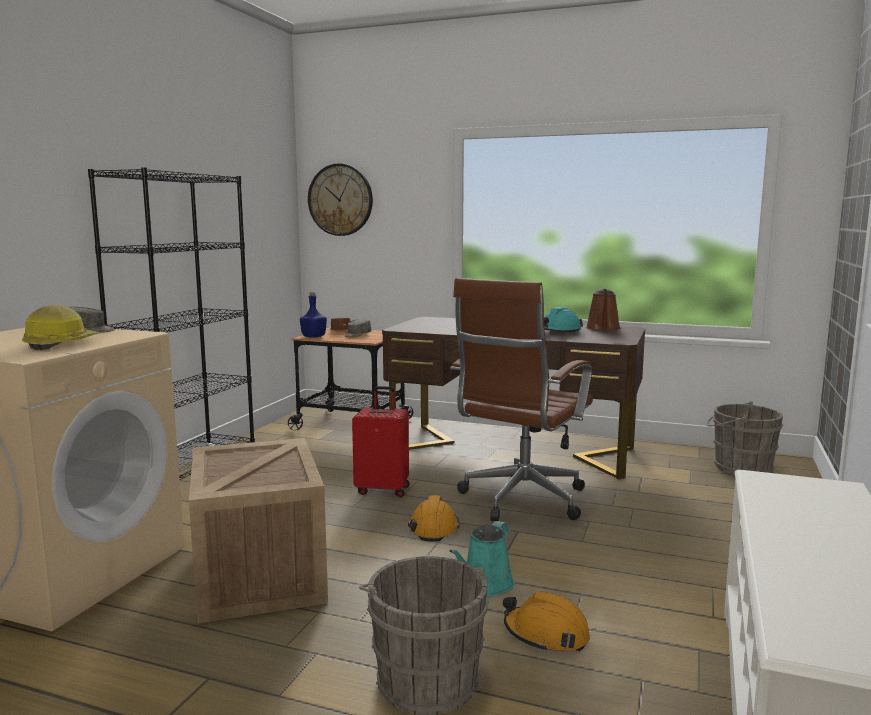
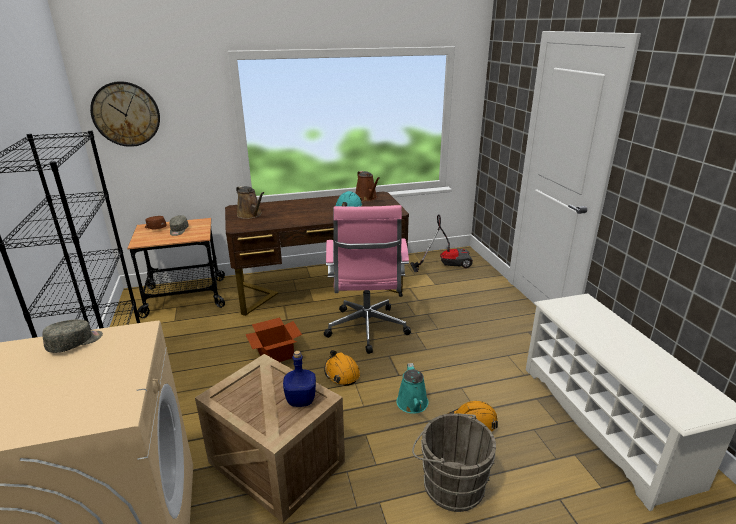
camera: 35 degrees left, 15 degrees up
(61, 344) = (102, 377): hard hat -> none
(314, 337) = (145, 241): blue bottle -> blue bottle (301, 400)
(383, 489) = (276, 353): red suitcase -> cardboard box
(432, 323) = (250, 215): none -> brown watering can
(520, 501) = (367, 331): brown office chair -> pink office chair
(738, 467) = (446, 264): grey bucket -> vacuum cleaner

